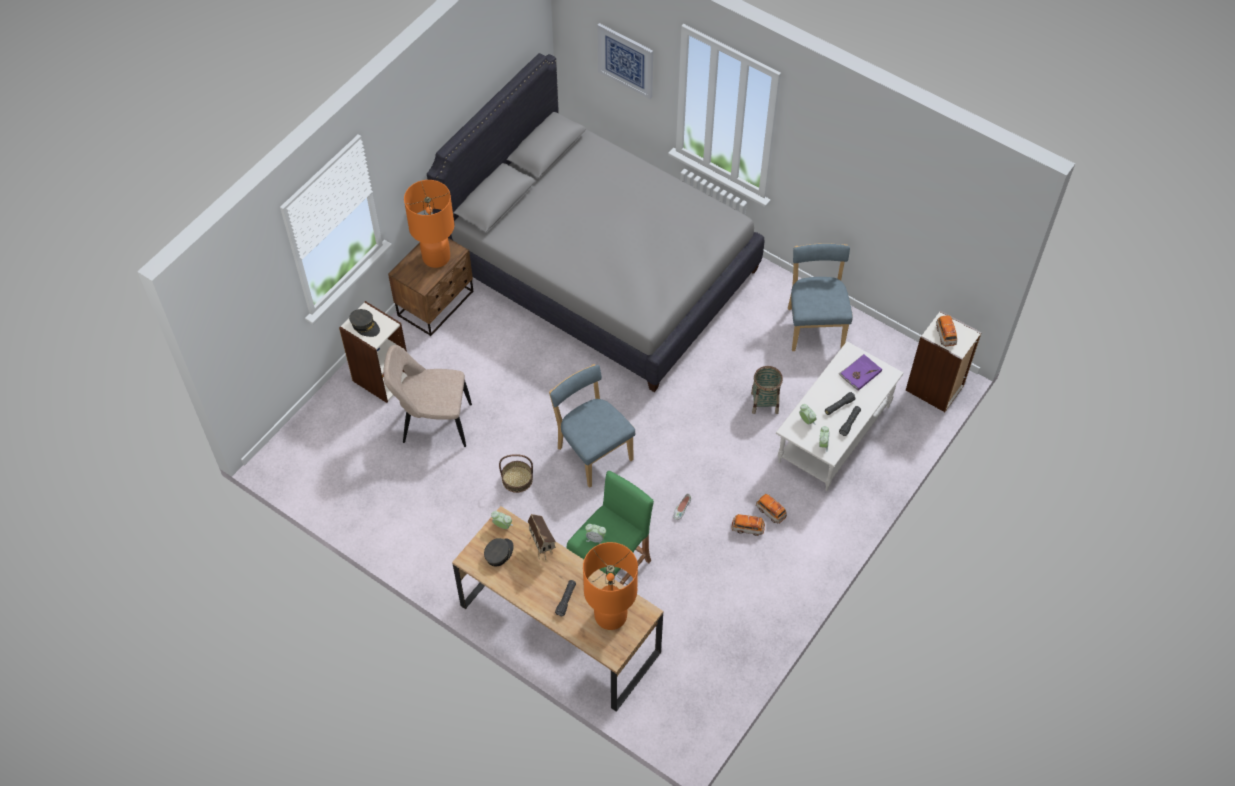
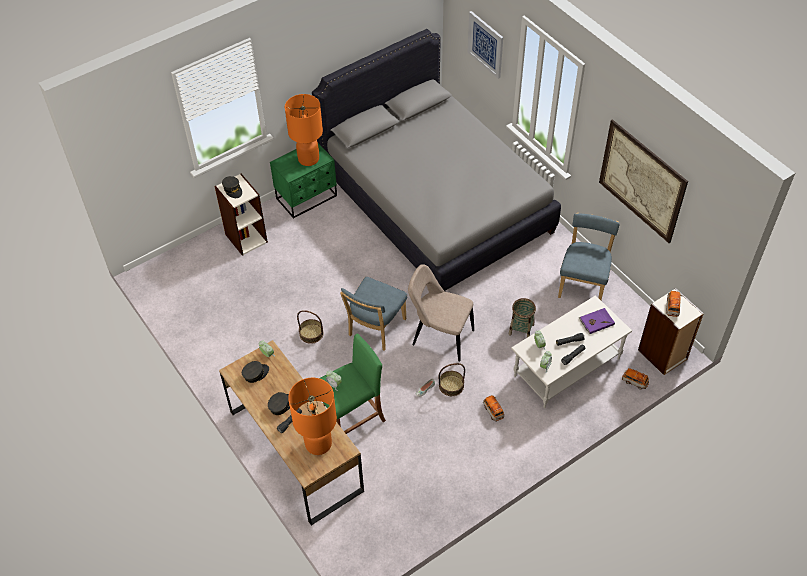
camera: 20 degrees right, 5 degrees down
(433, 423) = (268, 278): beige chair -> beige chair (440, 337)
(436, 304) = (307, 198): brown nightstand -> green nightstand
(542, 548) = (289, 379): toy house -> none
(546, 583) = (281, 405): none -> grey cap
(592, 451) = (375, 329): blue chair -> blue chair turned 135 degrees counterclockwise
(710, 495) = (451, 385): none -> basket
(747, 528) = (470, 418): toy car -> toy car (634, 382)
(875, 196) = (641, 181): none -> picture

